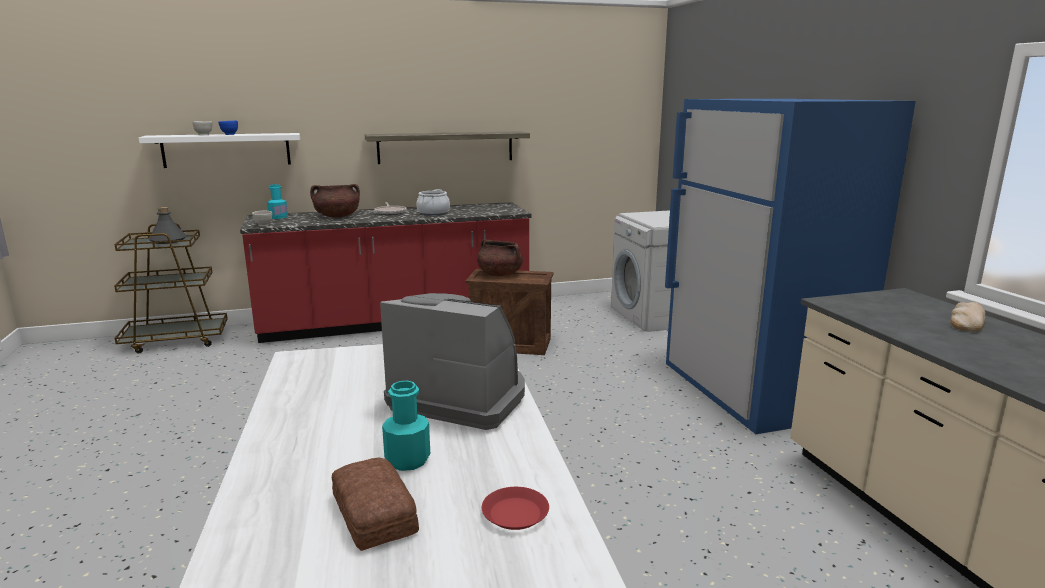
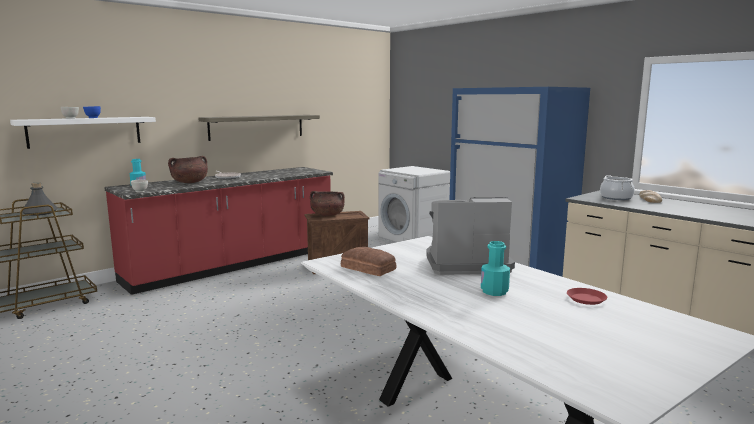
camera: 25 degrees left, 5 degrees down
(372, 514) = (523, 313): bread -> bread (368, 268)
(433, 213) = (262, 176): cooking pot -> cooking pot (616, 198)

